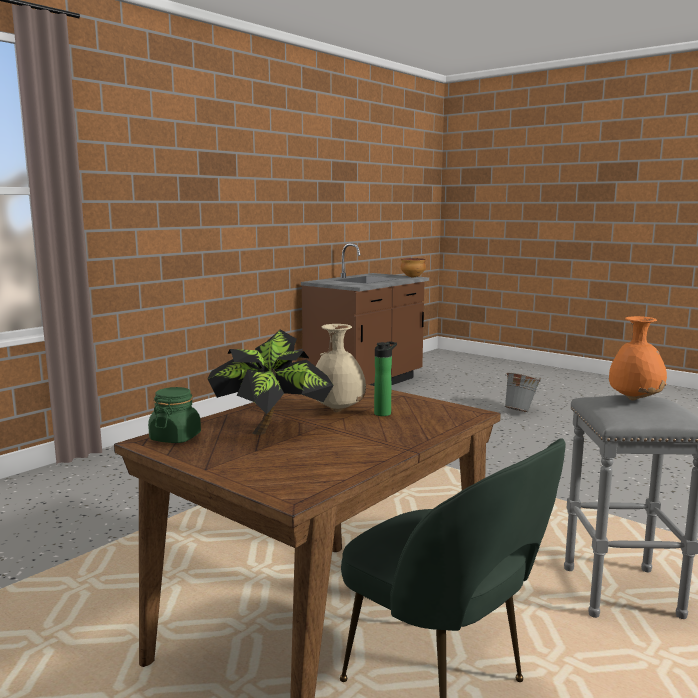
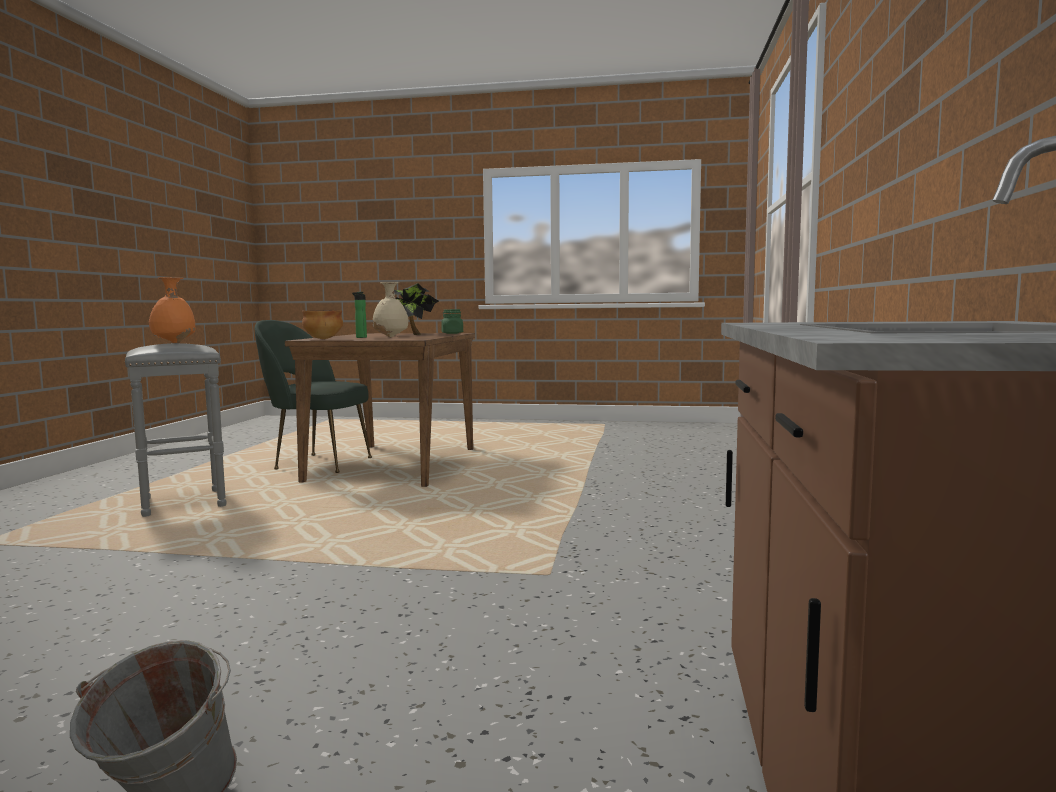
camera: 150 degrees right, 5 degrees down
(412, 277) = (885, 336): bowl -> bowl (323, 339)

